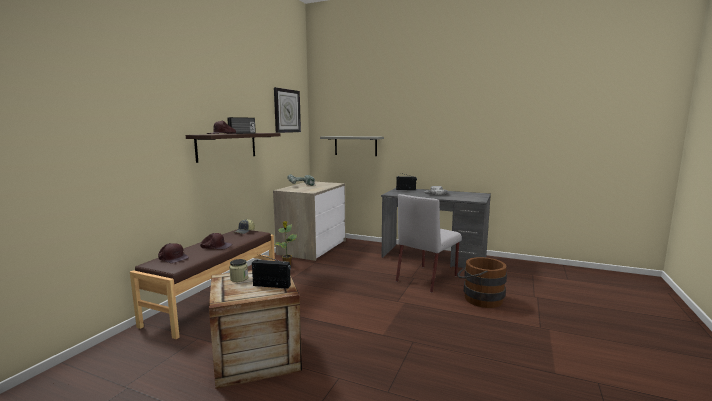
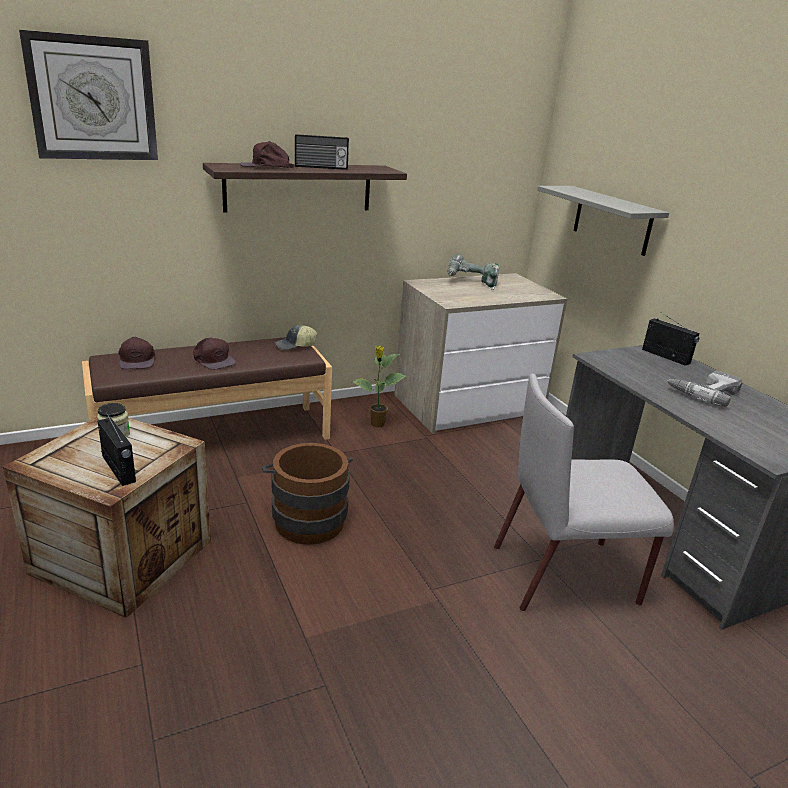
camera: 40 degrees right, 15 degrees up
(287, 111) = (478, 121): wall clock -> wall clock (93, 99)
(479, 298) = (597, 688): brown bucket -> brown bucket (307, 518)

